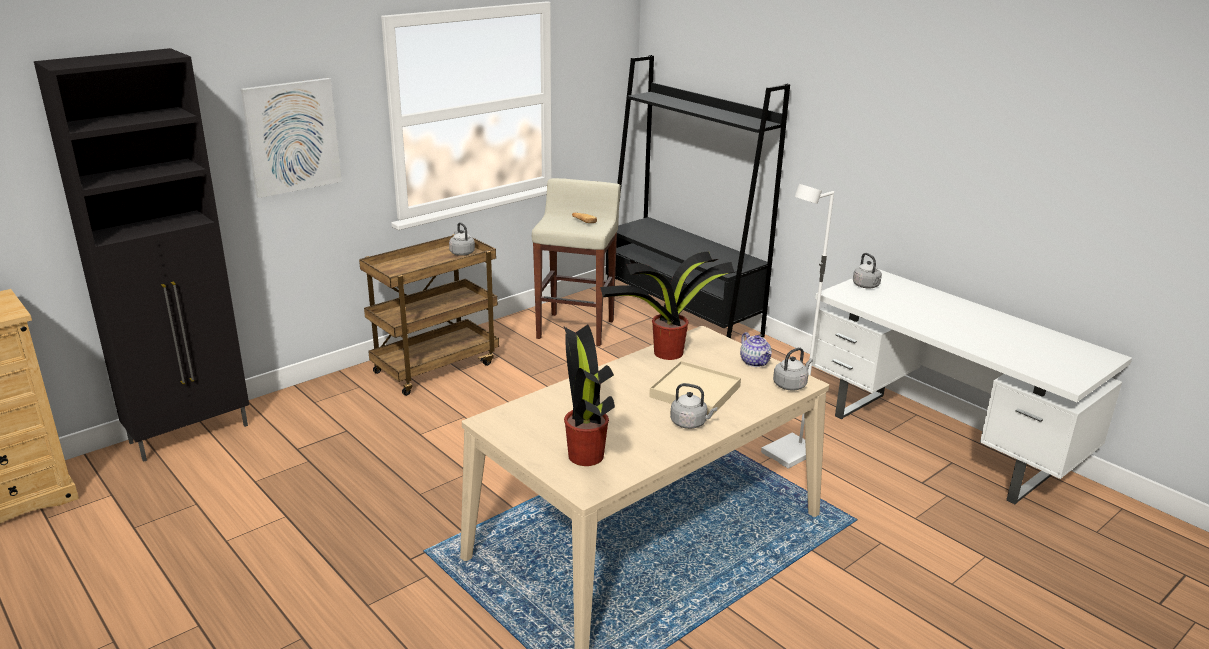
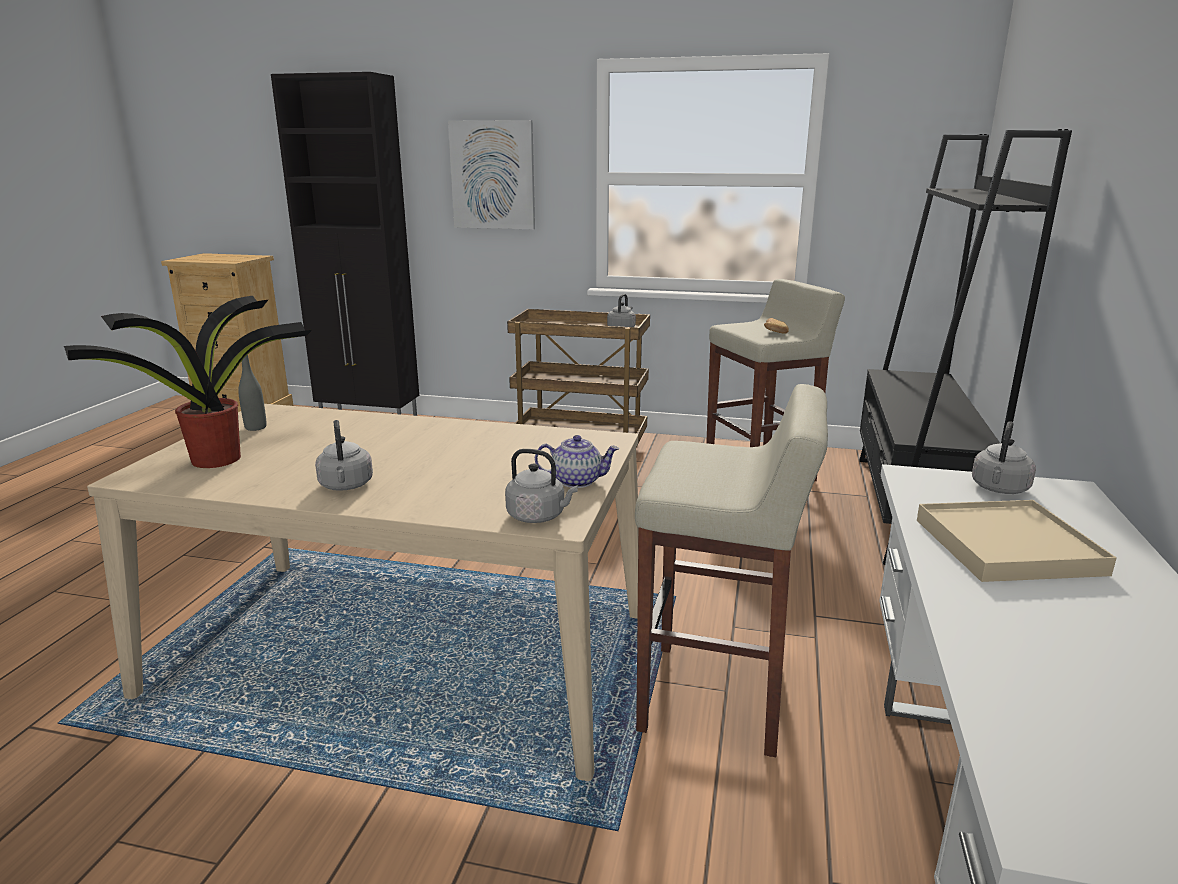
camera: 55 degrees right, 5 degrees down
(529, 431) = (255, 427): none -> grey bottle
(666, 353) = (526, 435): potted plant -> none
(695, 392) = (438, 470): beige tray -> beige tray (1008, 546)
(755, 362) = (577, 481): teapot -> teapot turned 120 degrees counterclockwise
(790, 454) = (716, 698): white floor lamp -> beige stool

